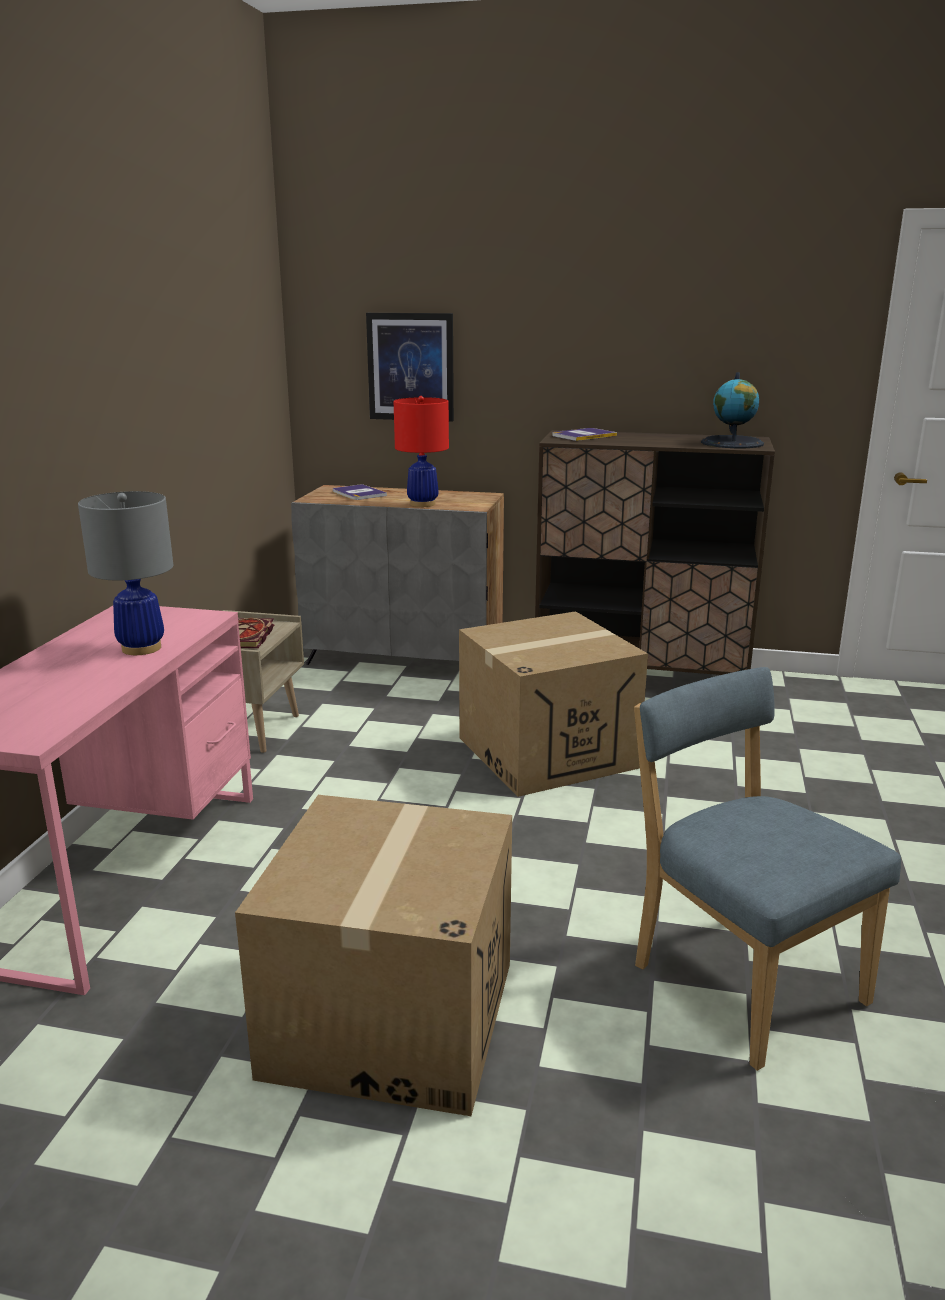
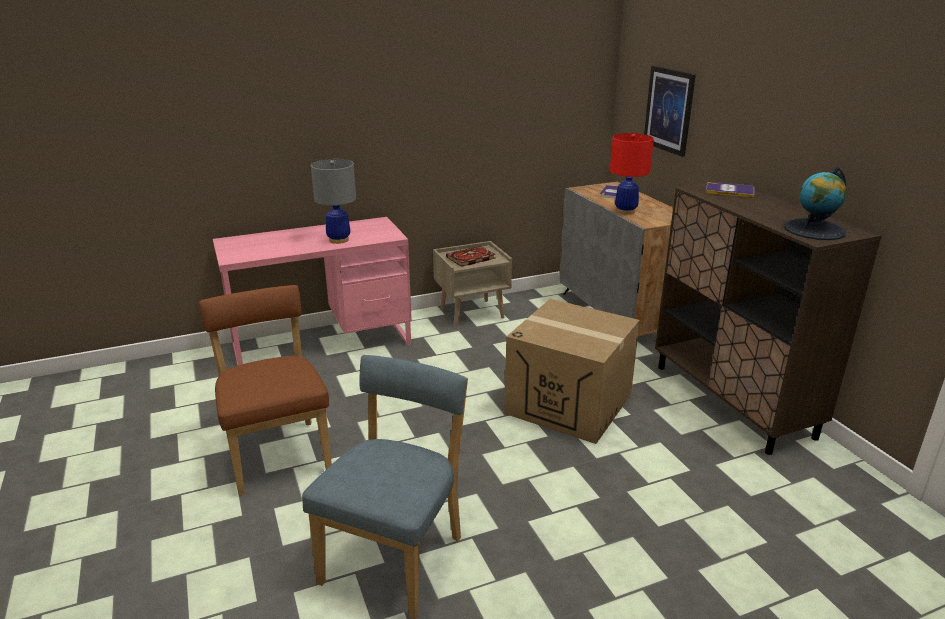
camera: 55 degrees right, 5 degrees up
(390, 1017) = (278, 453): cardboard box -> brown chair

